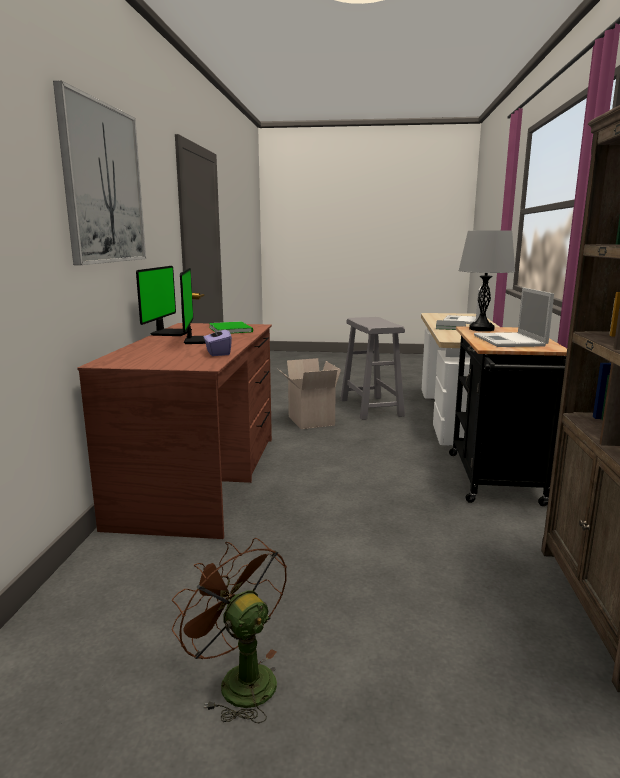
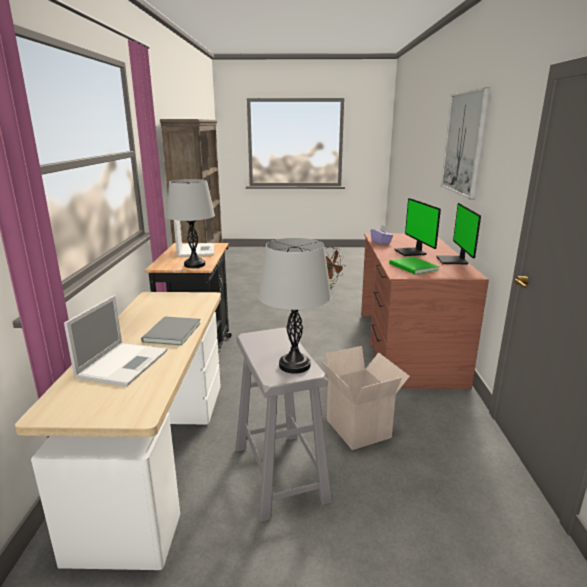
camera: 175 degrees right, 5 degrees up
(364, 319) = (294, 365): none -> grey table lamp

